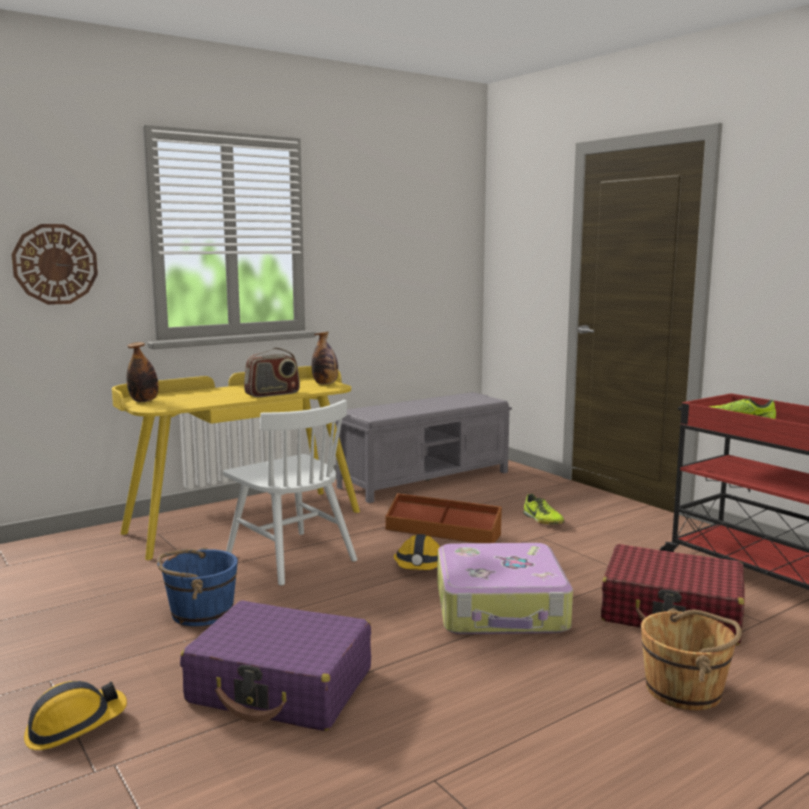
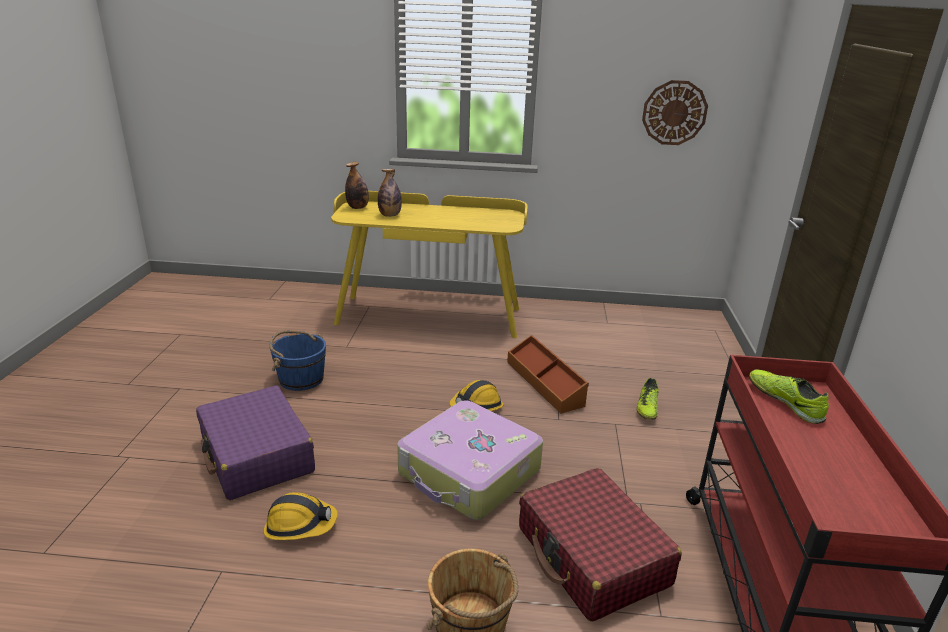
camera: 40 degrees right, 15 degrees up
(55, 264) = (323, 90): wall clock -> wall clock (674, 113)
(74, 726) = (148, 424): hard hat -> hard hat (300, 525)
(272, 394) = (446, 223): radio -> none
(290, 557) = (410, 359): white chair -> none
(325, 384) = (509, 221): bottle -> bottle (390, 215)
(426, 479) = (618, 325): grey bench -> none

